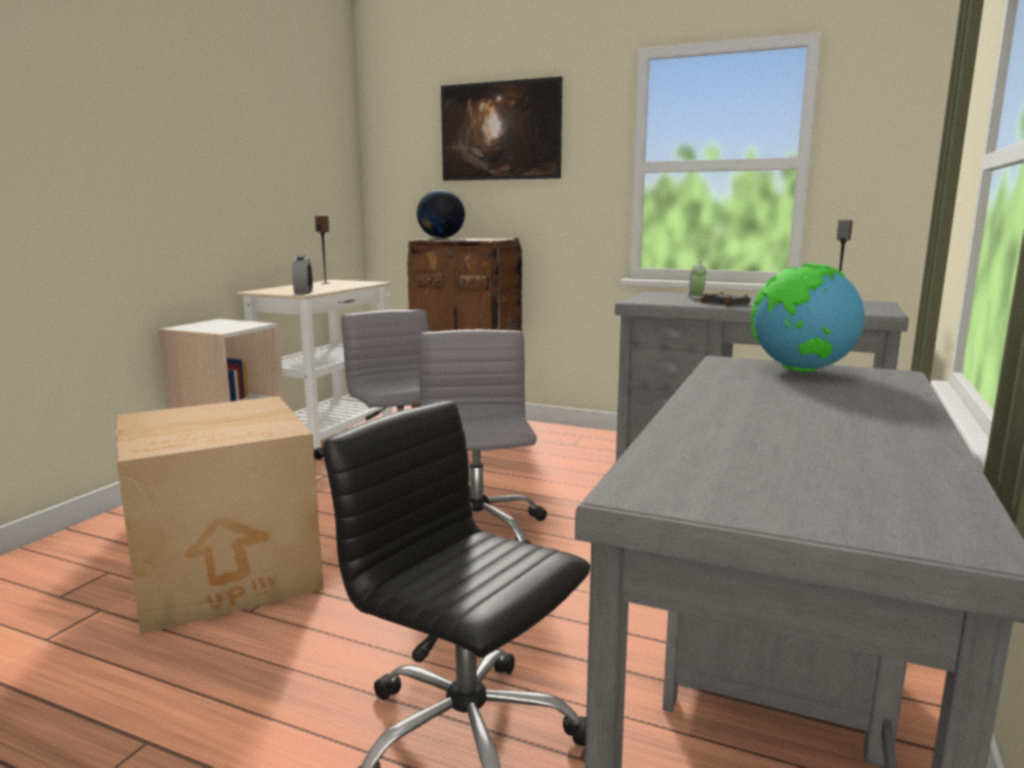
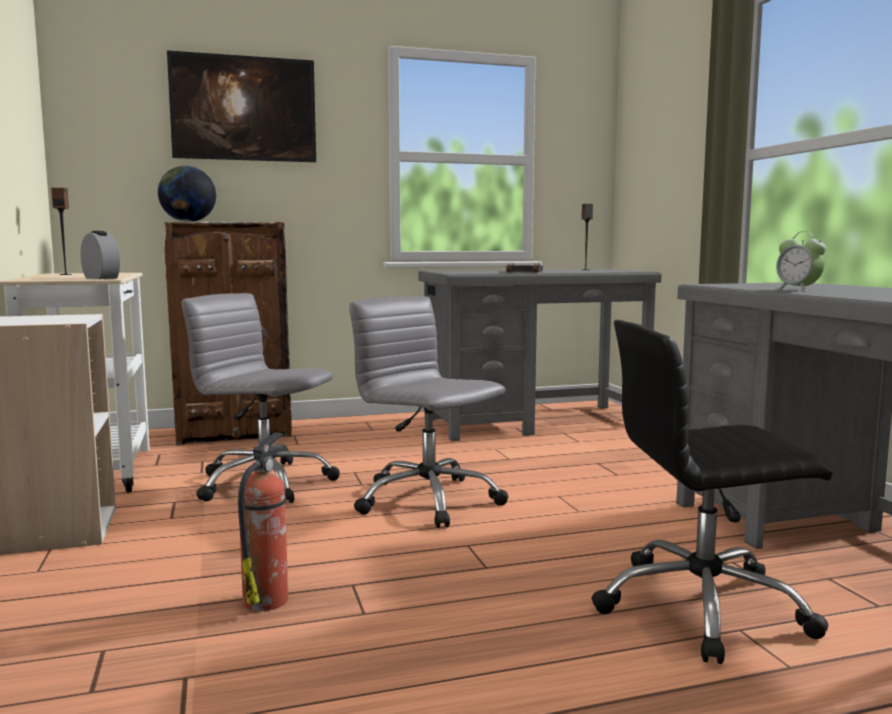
camera: 40 degrees left, 5 degrees down
(228, 574) = (267, 599): cardboard box -> fire extinguisher
(696, 298) = (485, 271): alarm clock -> alarm clock (798, 290)
(800, 370) = (761, 284): globe -> none

